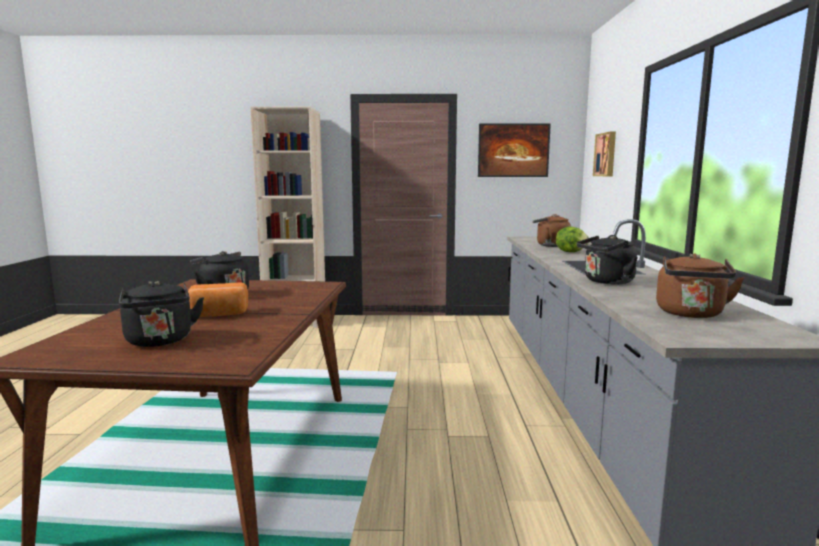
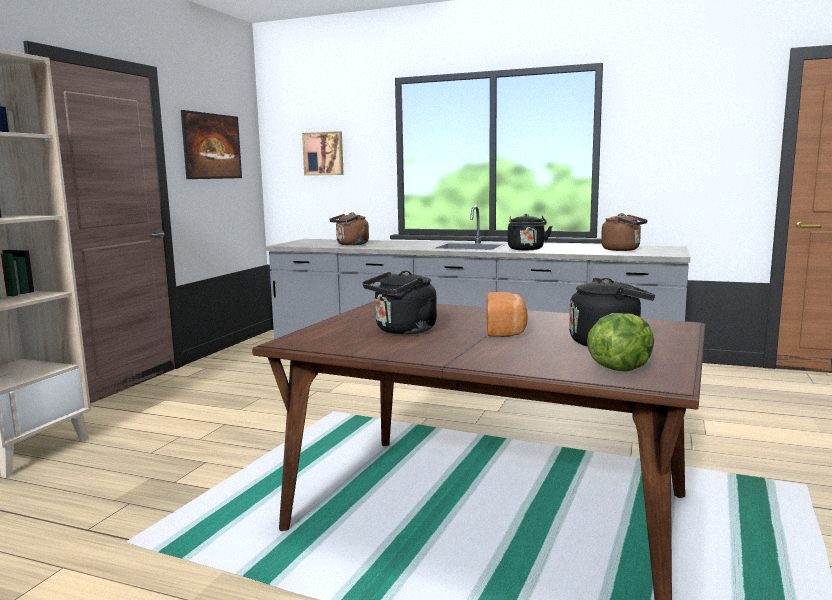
camera: 70 degrees left, 0 degrees up
(571, 252) = (394, 244): lettuce -> lettuce (619, 368)

